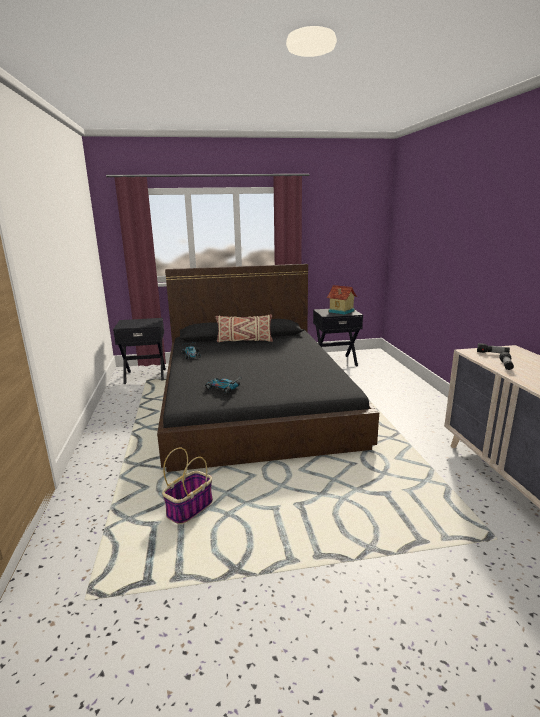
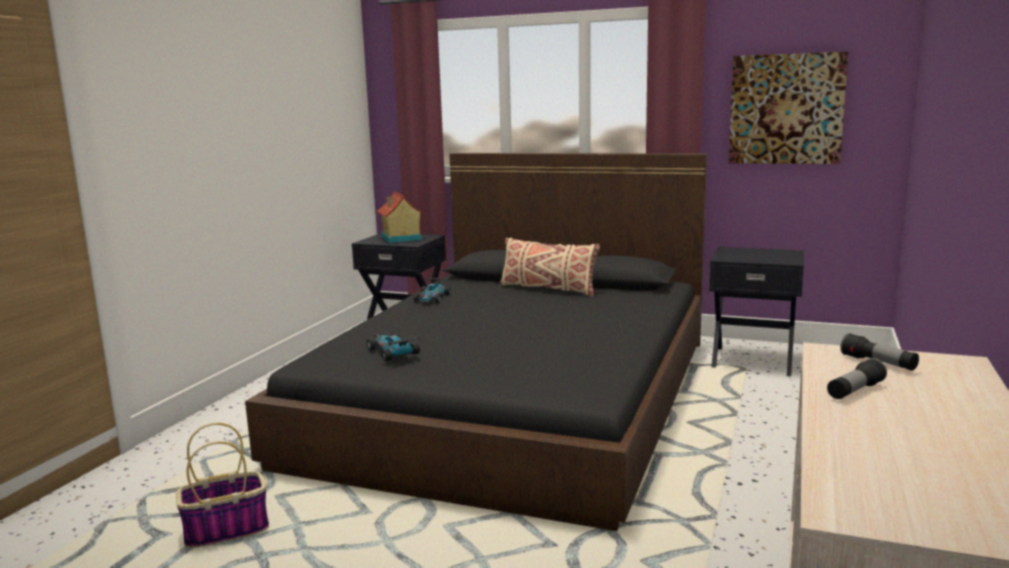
camera: 30 degrees right, 5 degrees down
(337, 240) = (786, 109): none -> picture
(341, 311) = (766, 255): toy house -> toy house (400, 238)

